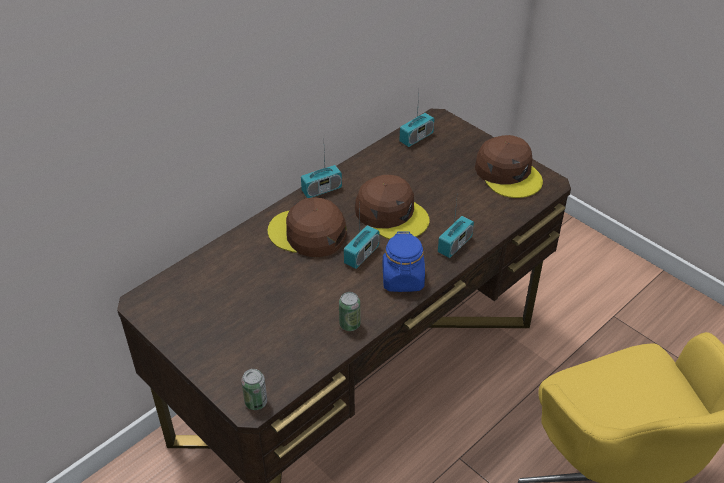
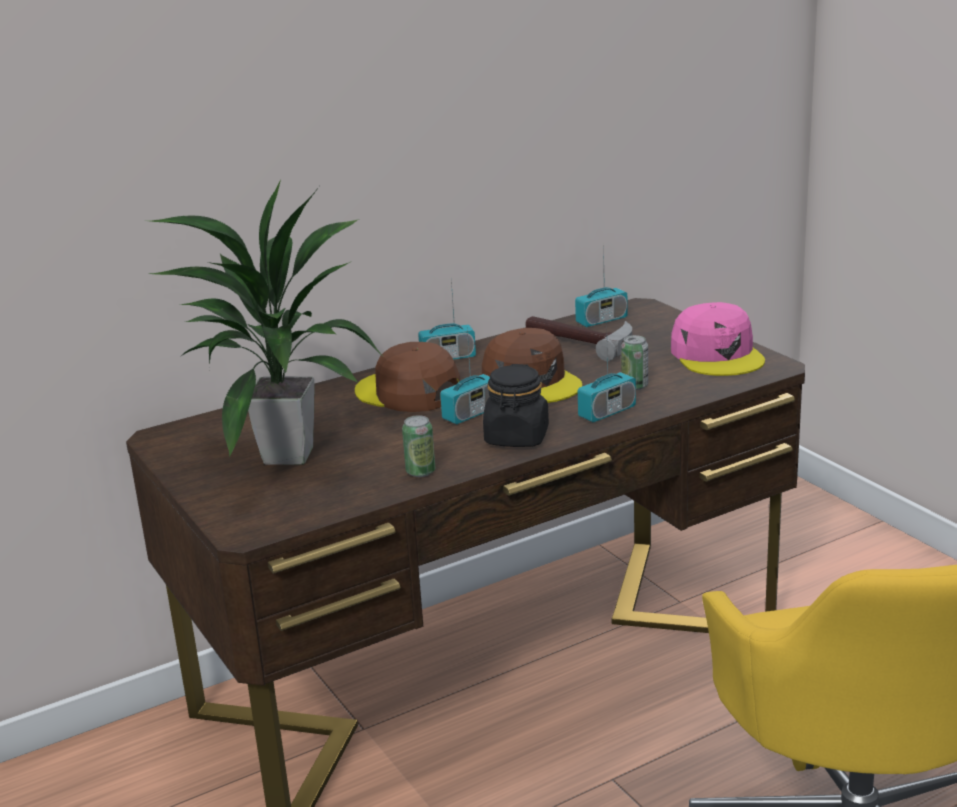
camera: 15 degrees right, 20 degrees down
(245, 314) = (286, 454): none -> potted plant
(256, 402) = (254, 529): can -> can (634, 386)
(403, 279) = (517, 437): blue jar -> black jar
(410, 164) = (581, 342): none -> hammer
(508, 173) = (717, 355): brown cap -> pink cap

